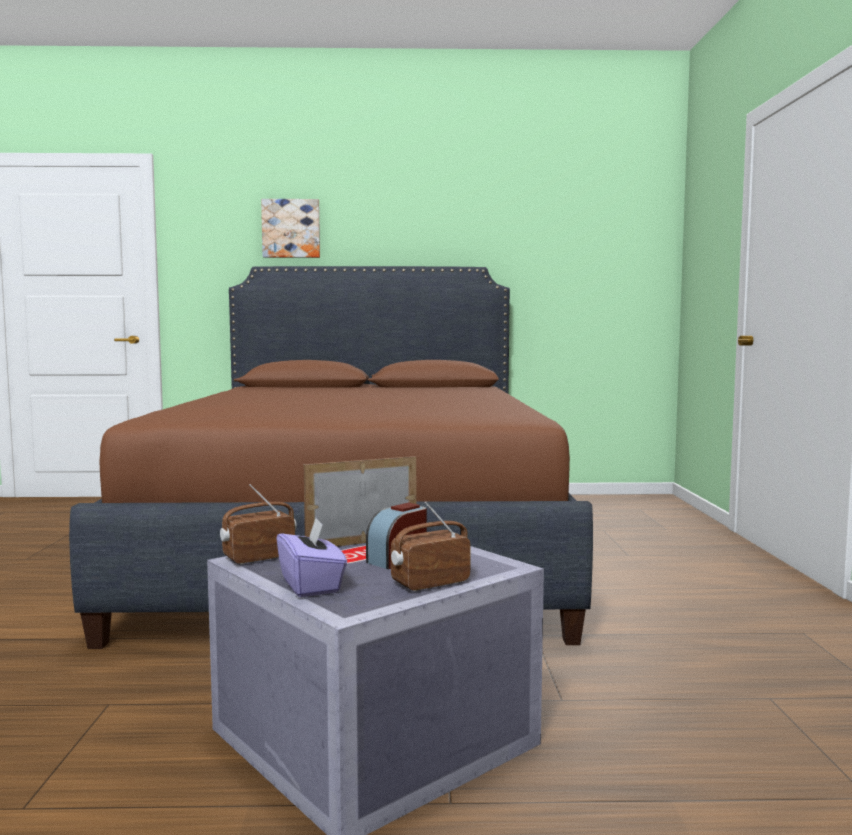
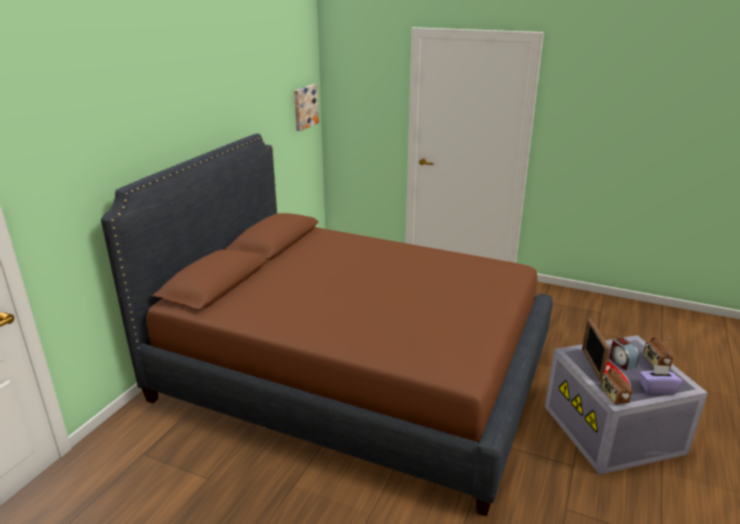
camera: 65 degrees left, 20 degrees up
(291, 229) = (124, 136): picture -> picture (304, 107)

